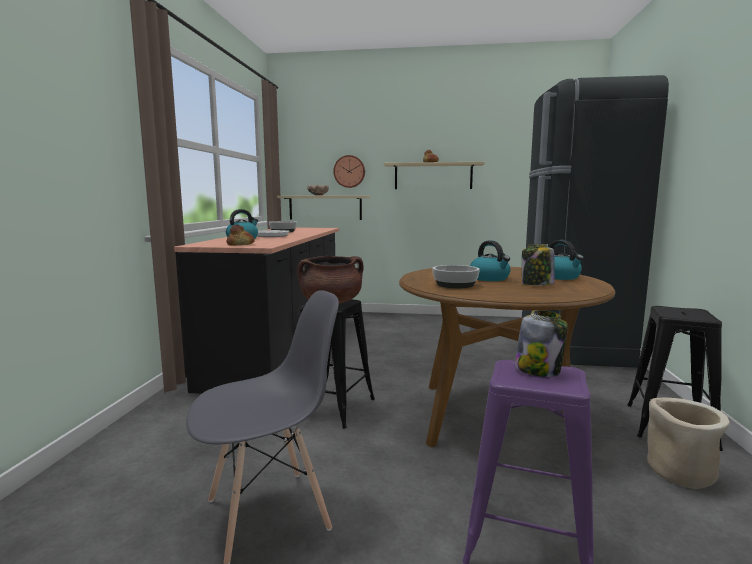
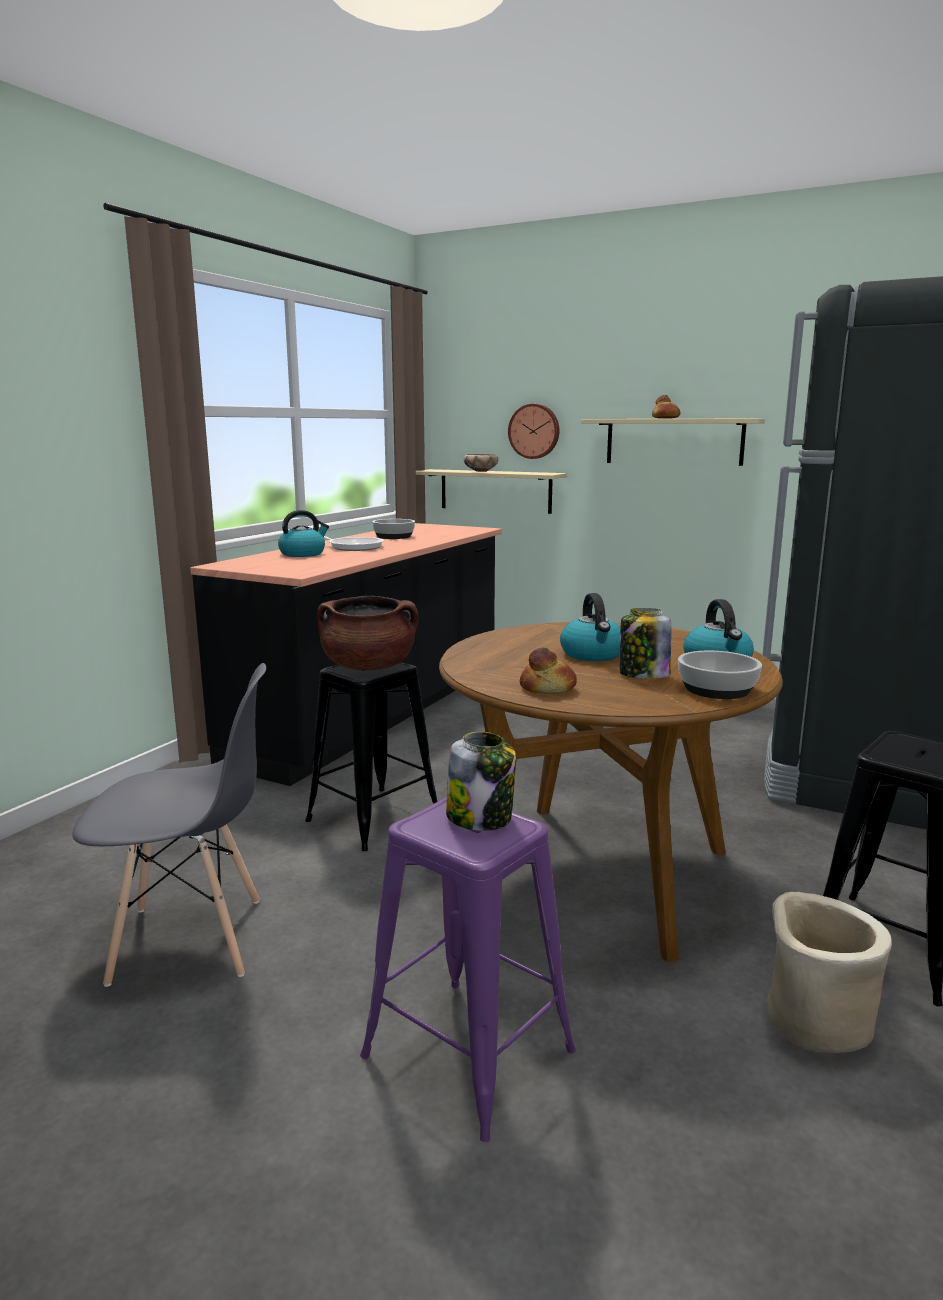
camera: 20 degrees right, 5 degrees up
(241, 245) = (274, 569): bread -> bread (548, 689)
(455, 285) = (512, 663): bowl -> bowl (717, 689)

